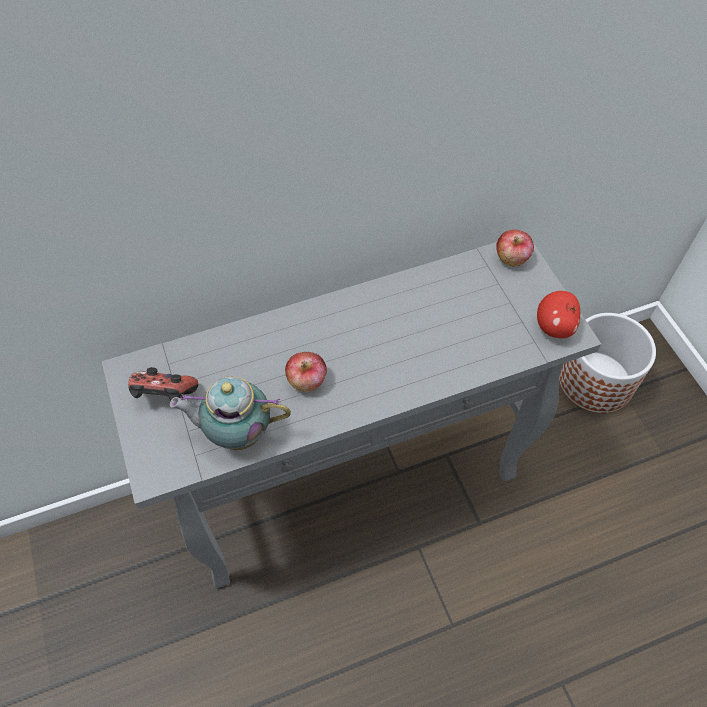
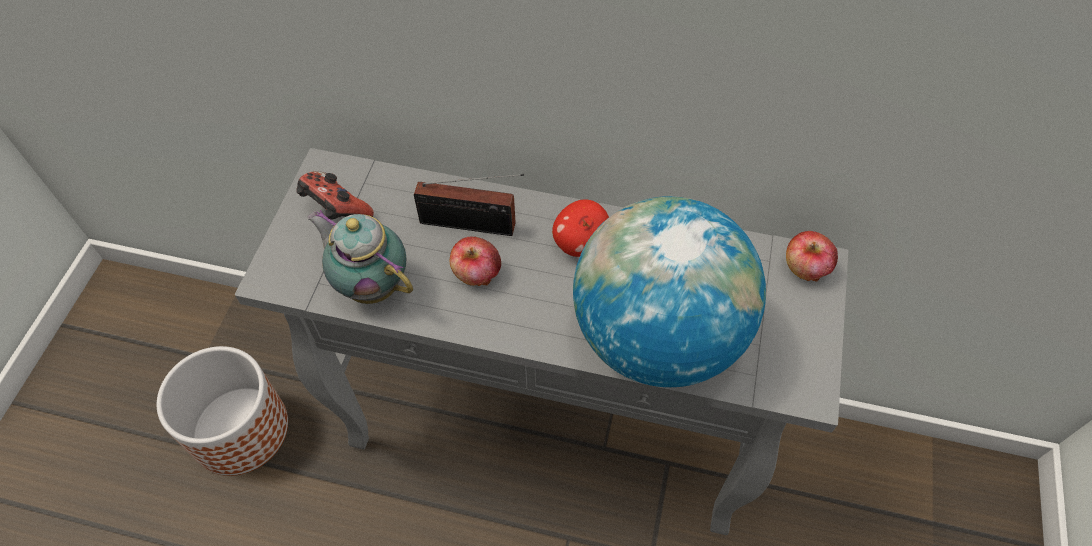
camera: 35 degrees right, 0 degrees up
(276, 349) = (473, 225): none -> radio
(458, 352) = (657, 336): none -> globe
(554, 327) = (793, 372): apple -> apple (580, 243)
(595, 381) = (907, 491): planter -> planter (241, 430)

